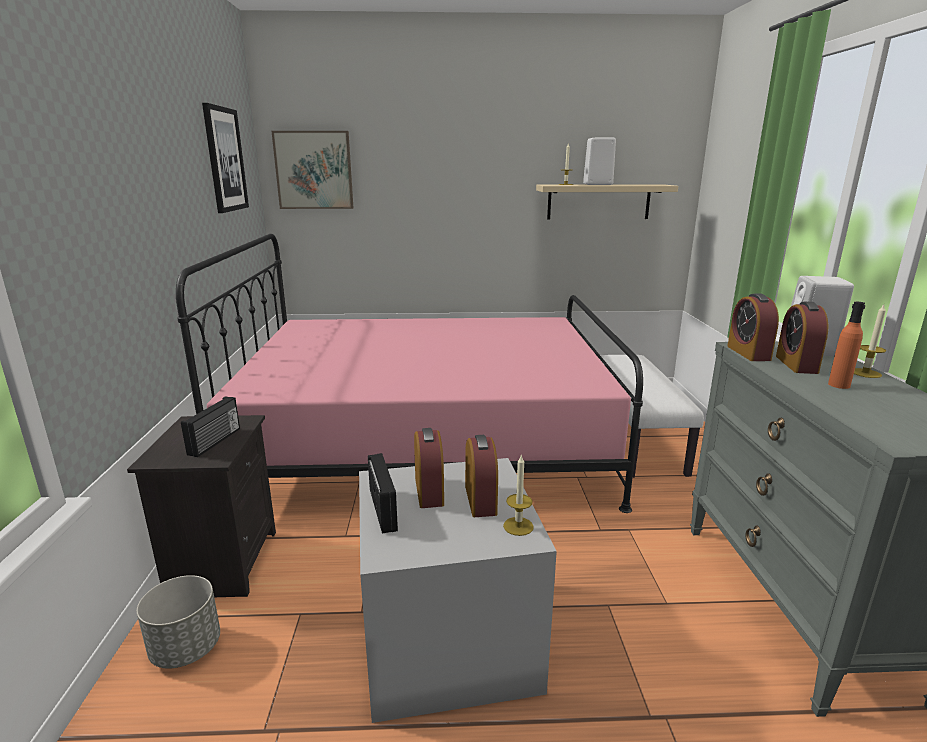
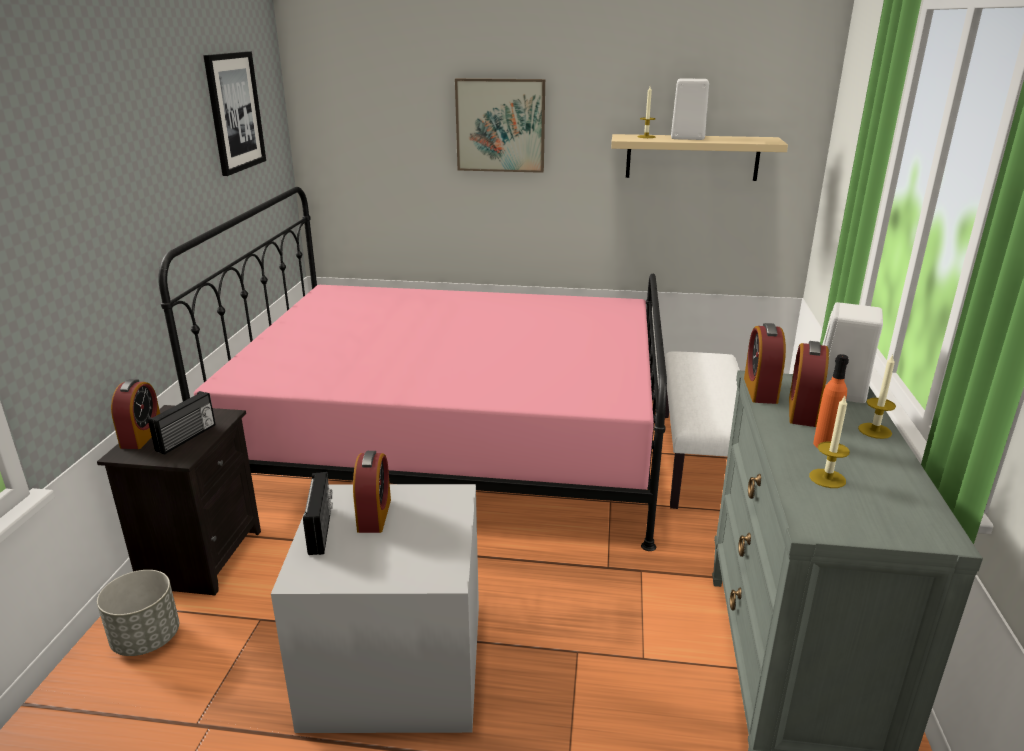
camera: 10 degrees right, 5 degrees up
(314, 170) = (347, 112): picture -> picture (500, 125)
(480, 500) = (421, 530): alarm clock -> alarm clock (141, 436)
(518, 526) = (444, 563): candle -> candle (827, 478)

